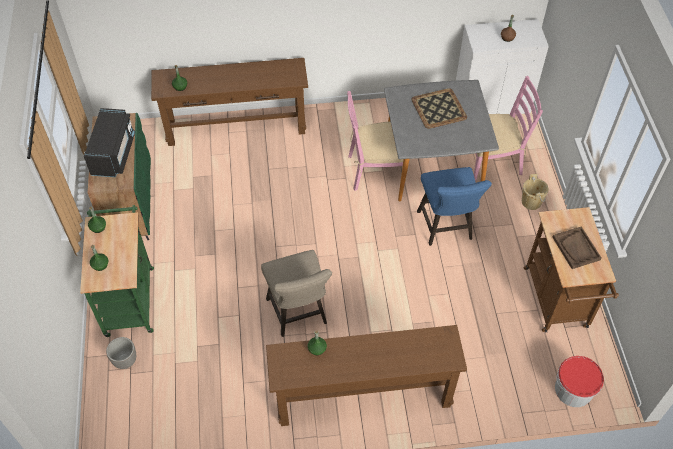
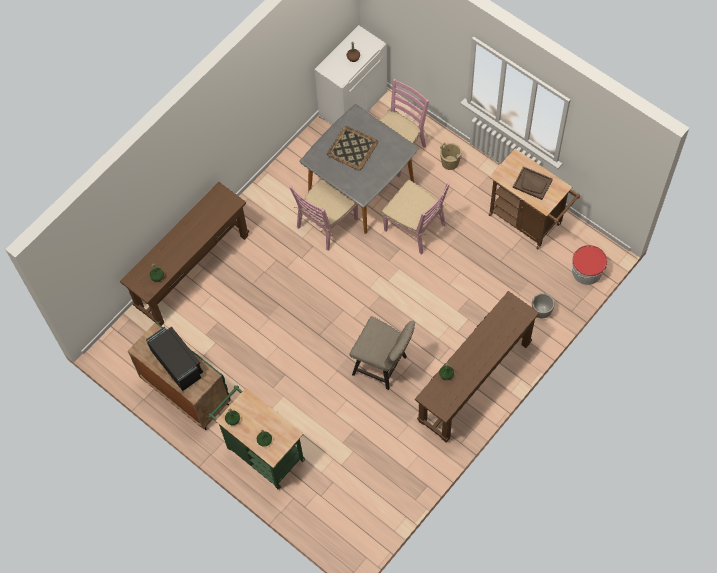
camera: 40 degrees left, 10 degrees up
(125, 361) = (308, 492): planter -> planter (541, 312)
(446, 228) = (415, 227): blue stool -> pink chair

